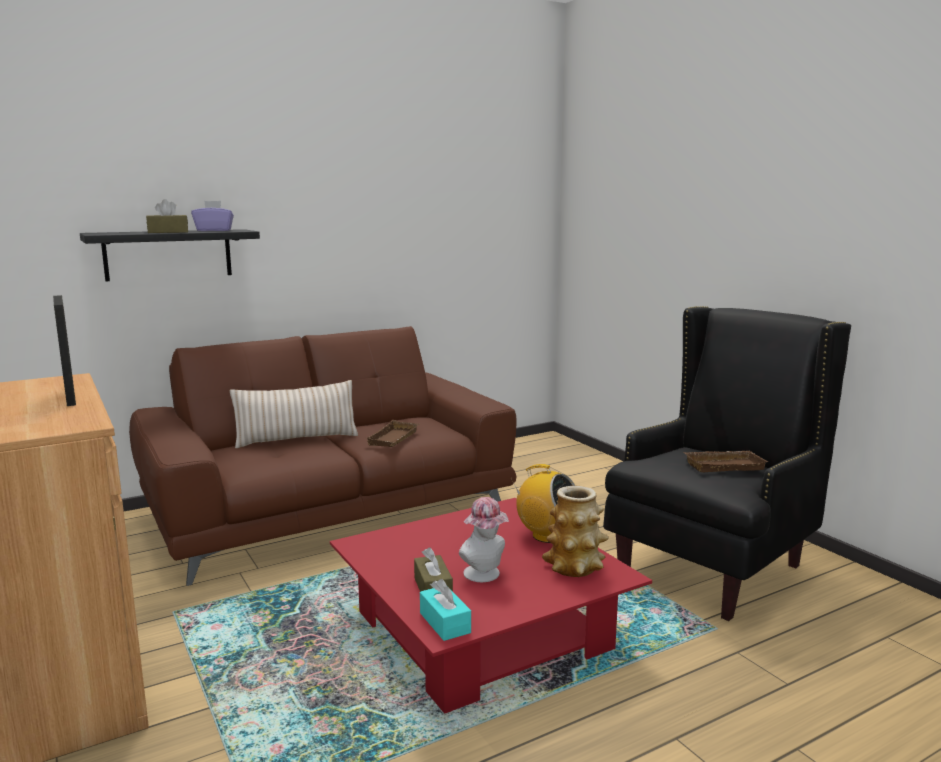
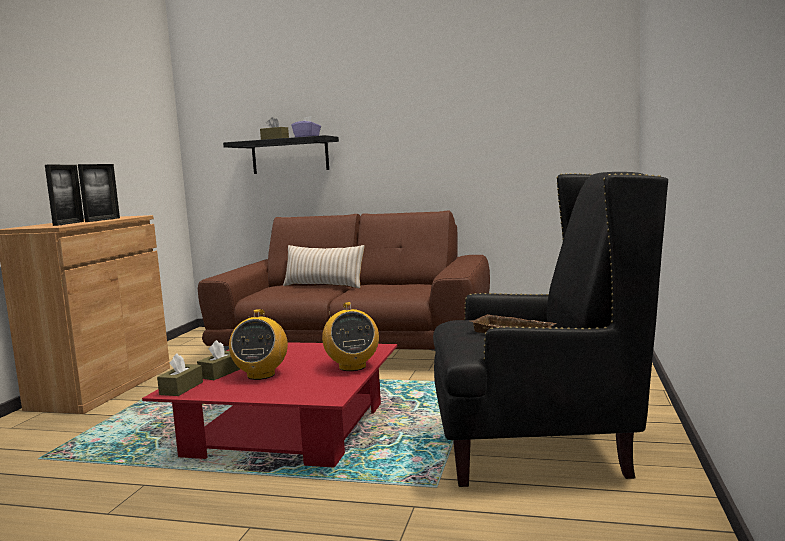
camera: 45 degrees right, 5 degrees down
(56, 414) = (68, 223): none -> picture frame
(394, 439) = (373, 292): brown tray -> none
(445, 623) = (181, 388): turquoise tissue box -> brown tissue box
(485, 575) = (261, 375): hat -> radio
(575, 567) = (317, 386): vase -> none

